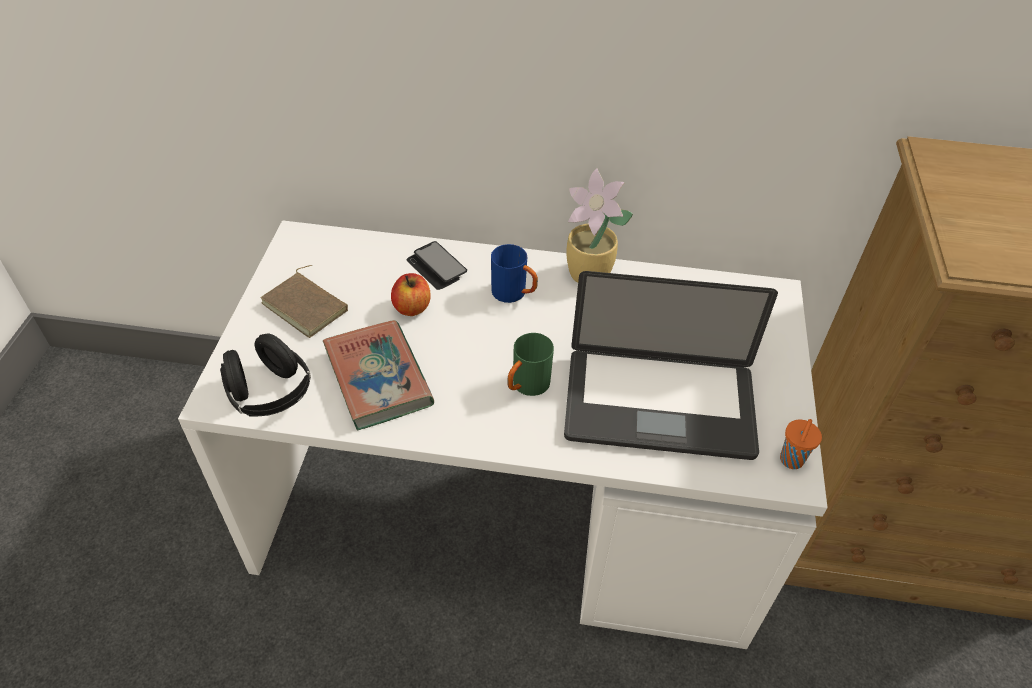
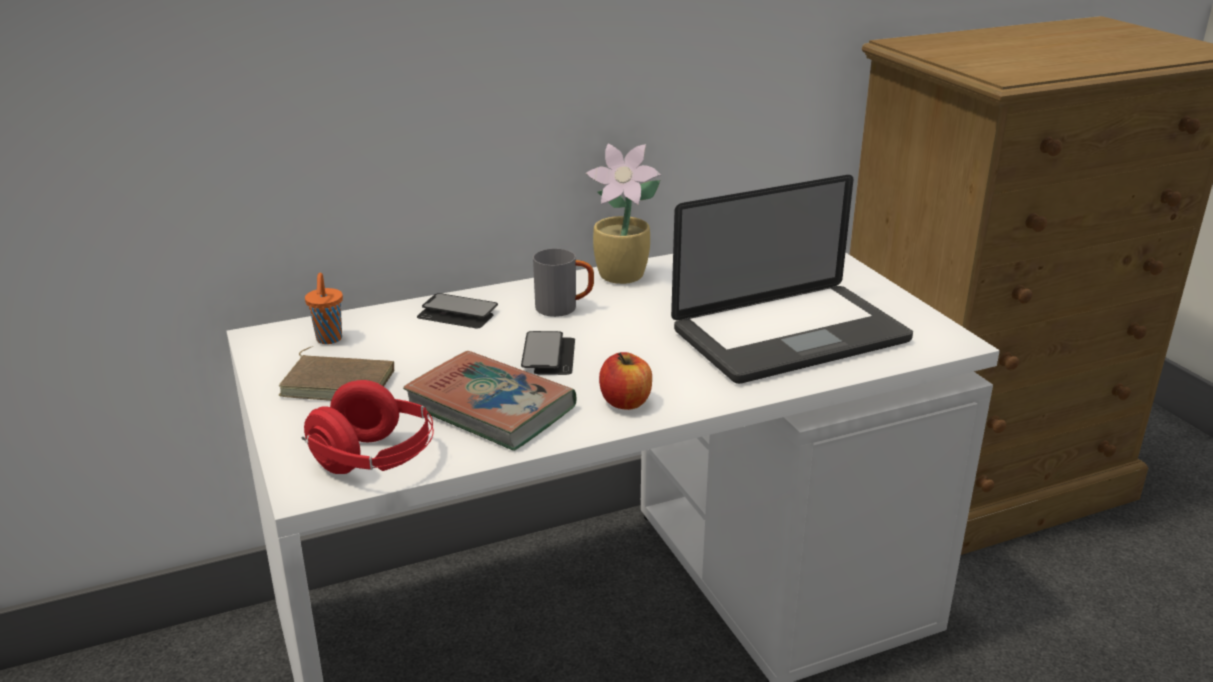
camera: 30 degrees left, 20 degrees down
(270, 394) = (375, 460): black headphones -> red headphones
(412, 307) = (466, 348): apple -> apple (625, 402)
(460, 342) = (548, 355): none -> phone
(514, 294) = (564, 308): blue mug -> grey mug
(526, 387) = (653, 364): green mug -> none
(791, 461) = (939, 333): orange cup -> orange cup (329, 340)

